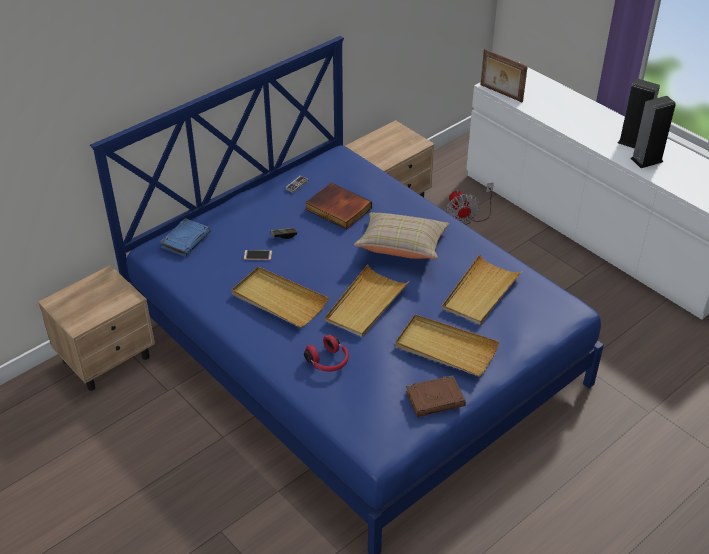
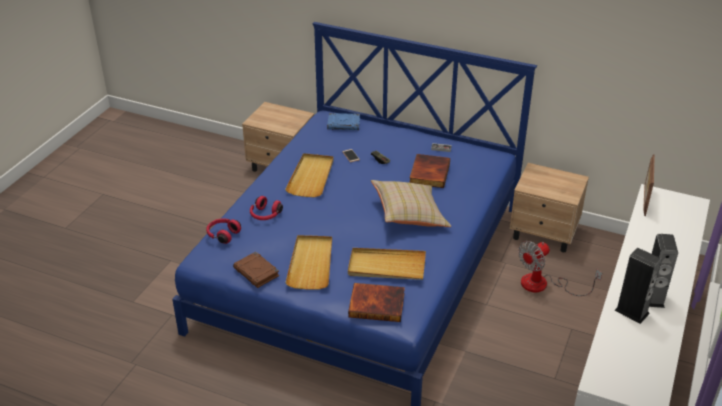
camera: 65 degrees right, 5 degrees down
(346, 410) = (222, 235): none -> red headphones
(366, 304) = (332, 214): beige tray -> none
(537, 318) = (377, 304): none -> book

